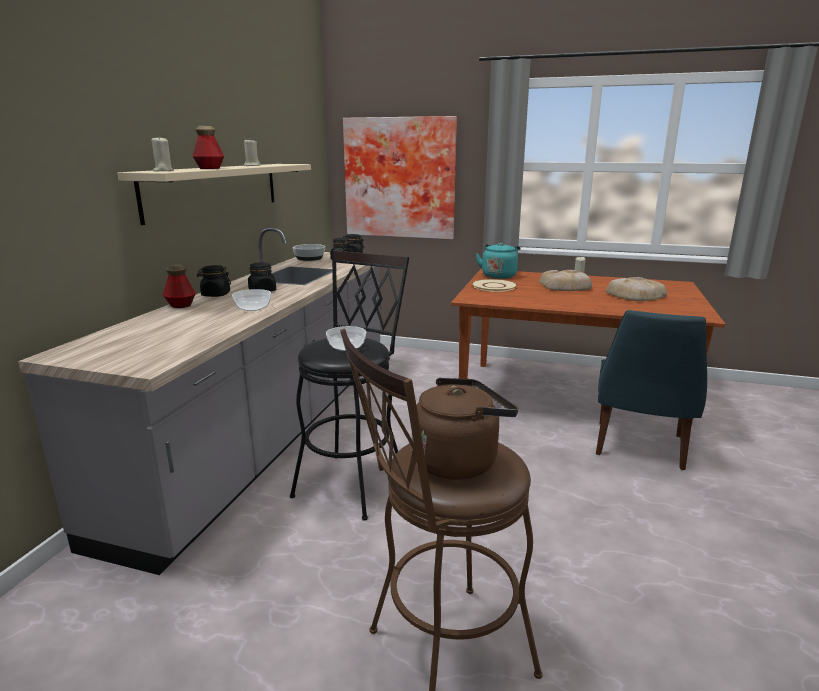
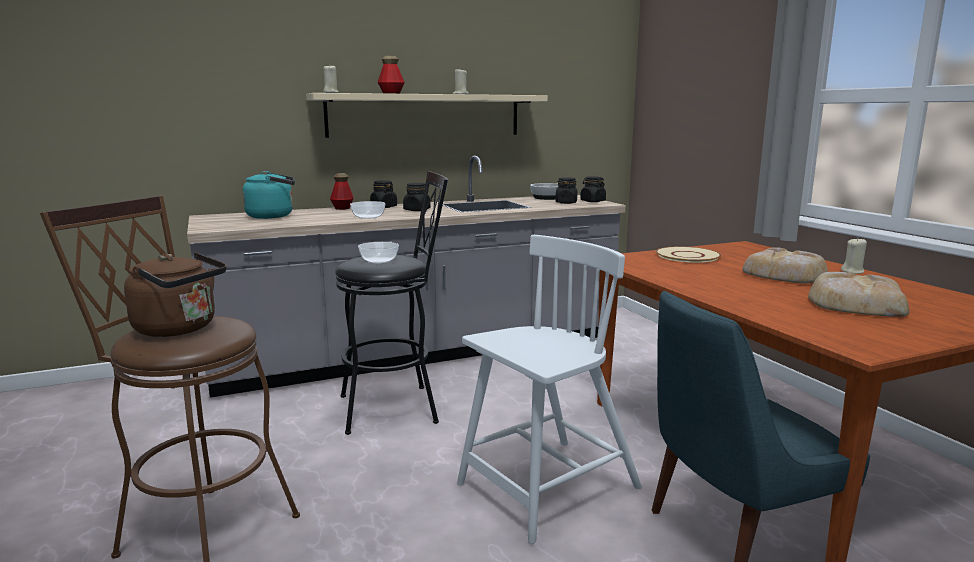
camera: 50 degrees right, 5 degrees down
(400, 178) = (692, 116): picture -> none
(499, 276) = (738, 250): turquoise kettle -> turquoise kettle (273, 216)
(540, 473) = (546, 488): none -> white chair

